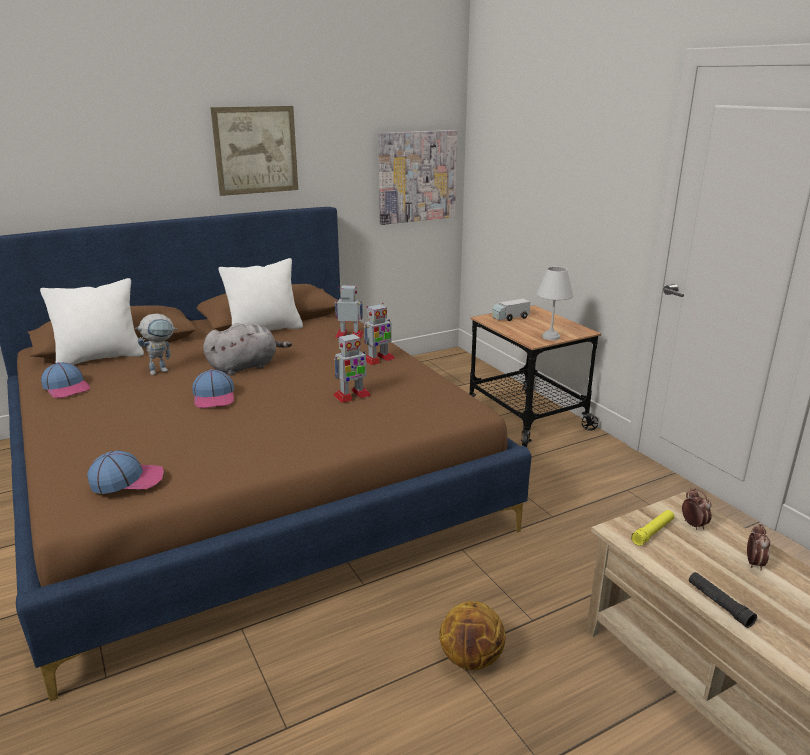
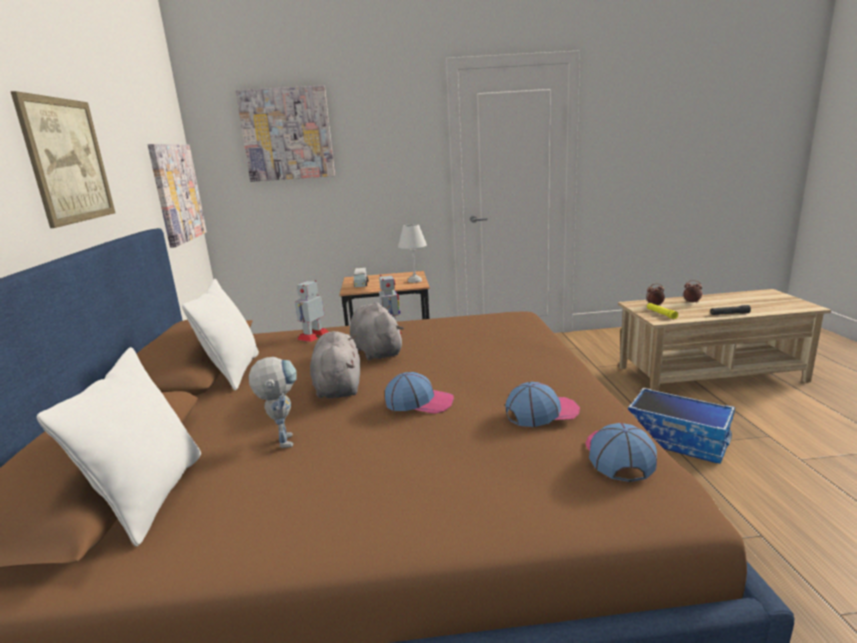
camera: 65 degrees left, 5 degrees down
(67, 388) = (252, 528): cap -> cap (542, 412)
(321, 364) = (376, 351): none -> grey plush toy
(351, 395) = (465, 345): toy robot -> none
(471, 659) = (678, 440): basketball -> storage box
(525, 131) = (287, 134): none -> picture

